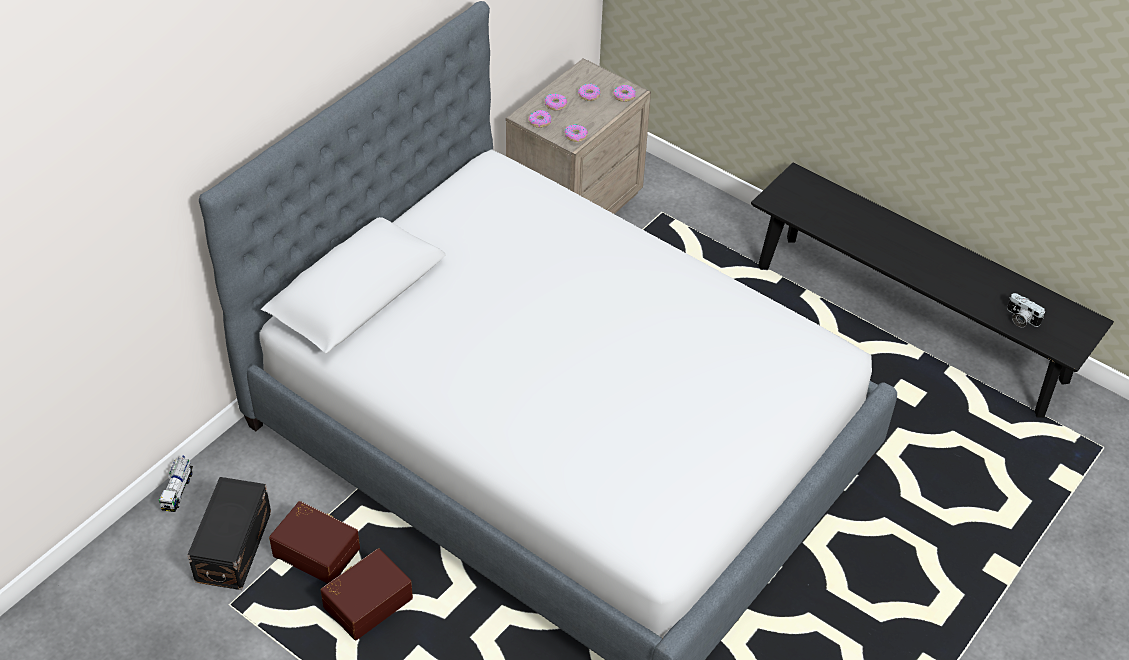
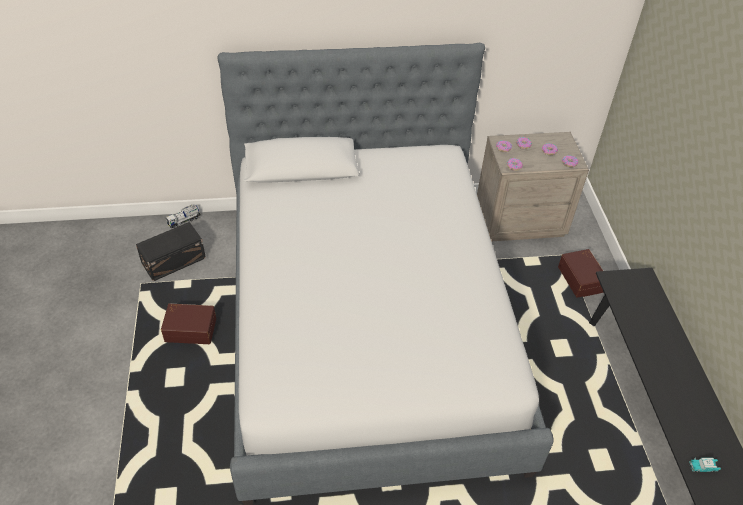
camera: 45 degrees right, 0 degrees up
(317, 550) = (201, 289): brown storage box -> brown storage box (581, 279)
(1020, 319) = (703, 467): camera -> toy car

